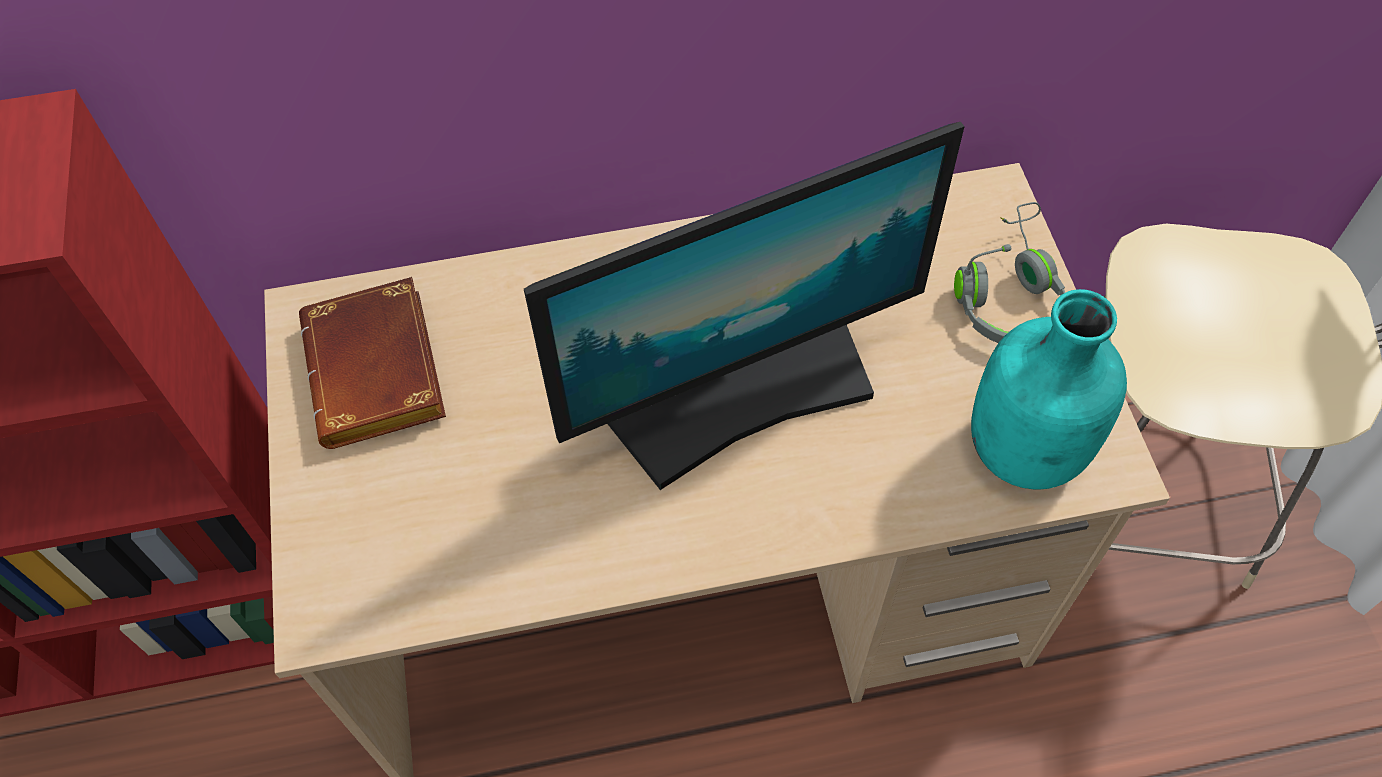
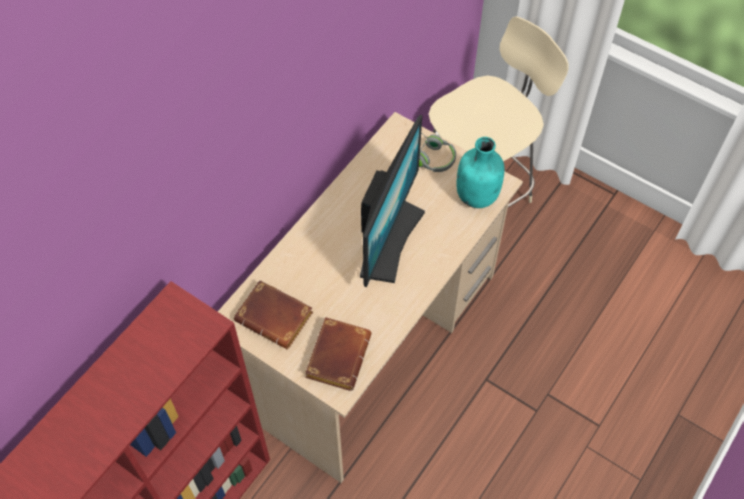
camera: 45 degrees left, 0 degrees up
(398, 538) = (337, 354): none -> brown book

